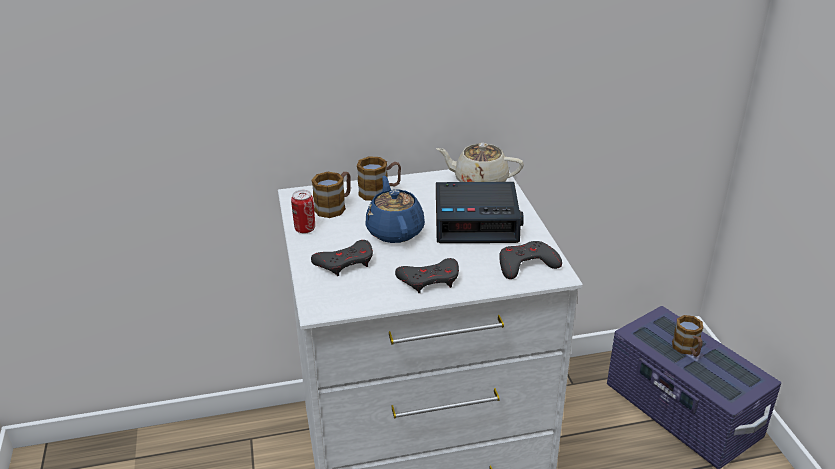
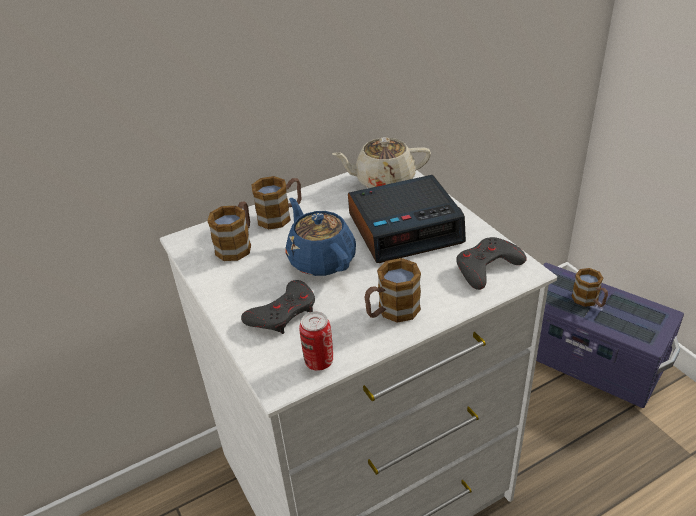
camera: 15 degrees left, 5 degrees up
(305, 229) = (215, 281): can -> can (319, 361)
(429, 279) = (392, 312): grey game controller -> mug

